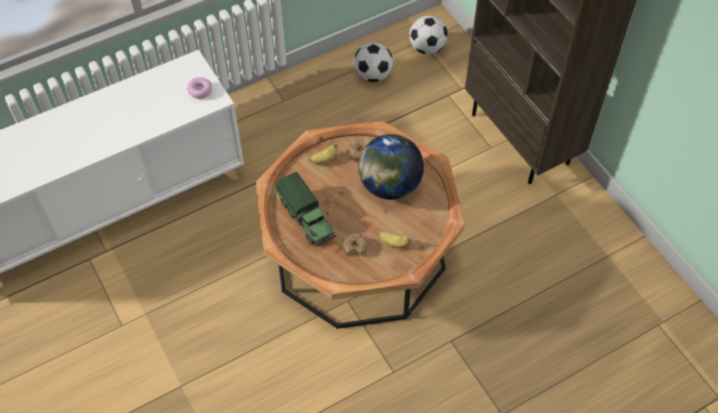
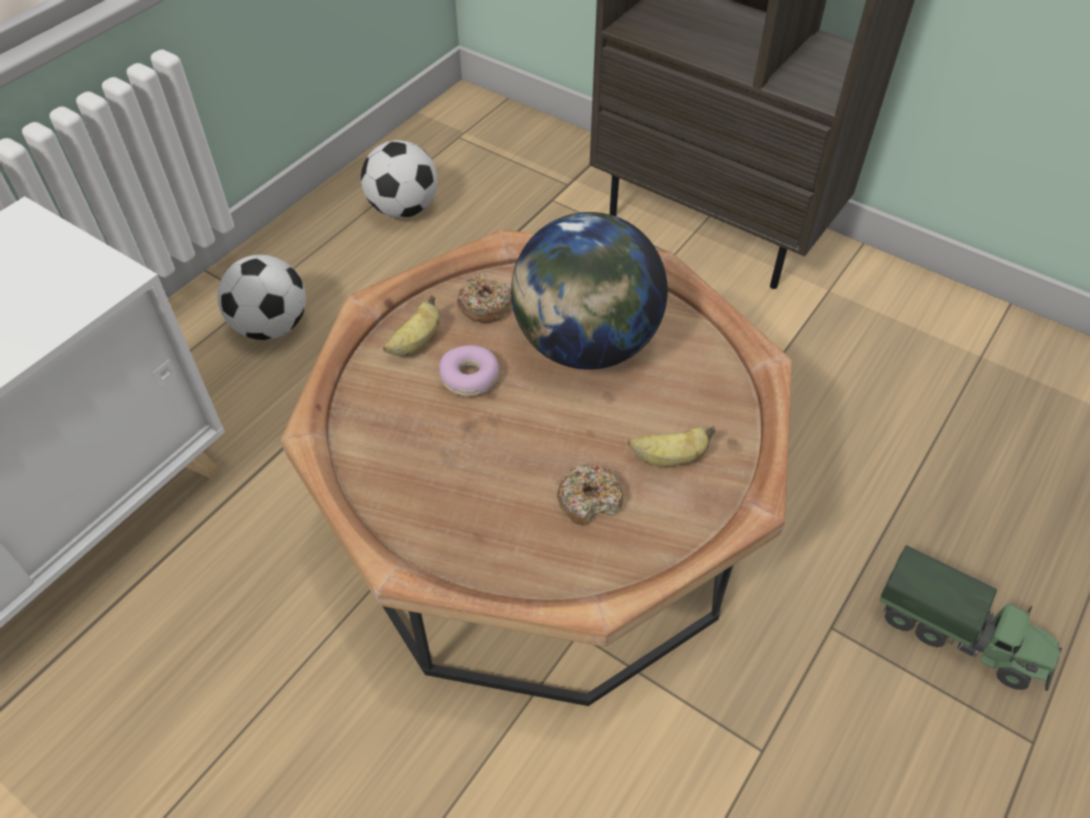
camera: 25 degrees left, 5 degrees down
(200, 91) = (59, 274): donut -> donut (470, 378)
(307, 219) = (443, 479): toy truck -> toy truck (959, 635)
(427, 48) = (475, 144): football -> football (271, 326)

